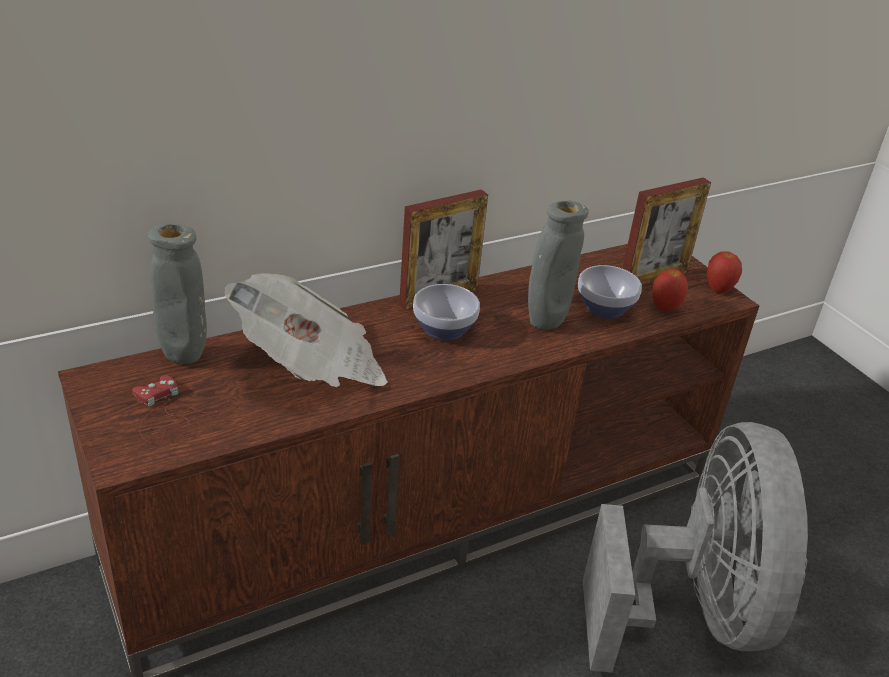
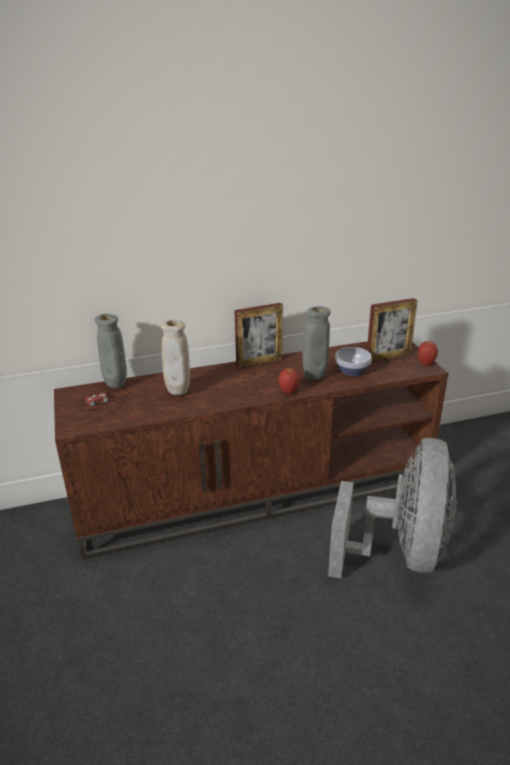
camera: 15 degrees right, 5 degrees down
(311, 366) = (178, 392): newspaper -> beige vase
(445, 330) = (256, 378): bowl -> none
(665, 308) = (388, 372): apple -> apple (288, 392)

